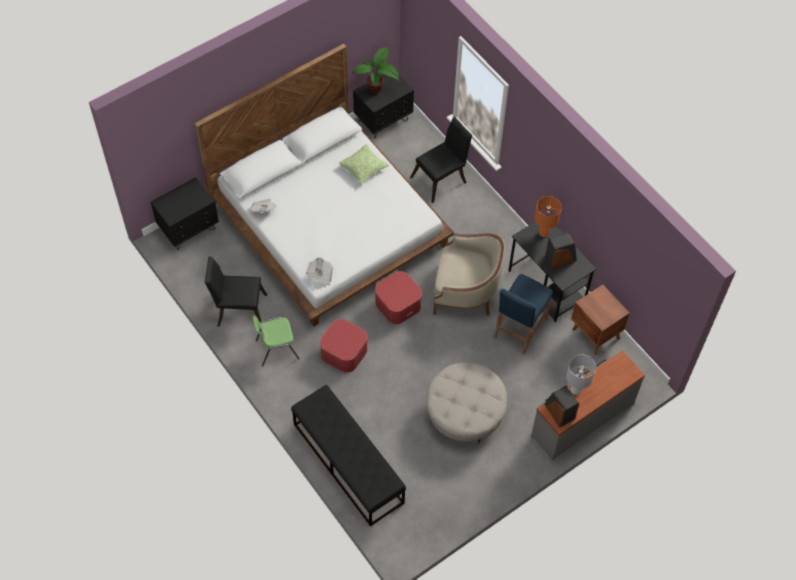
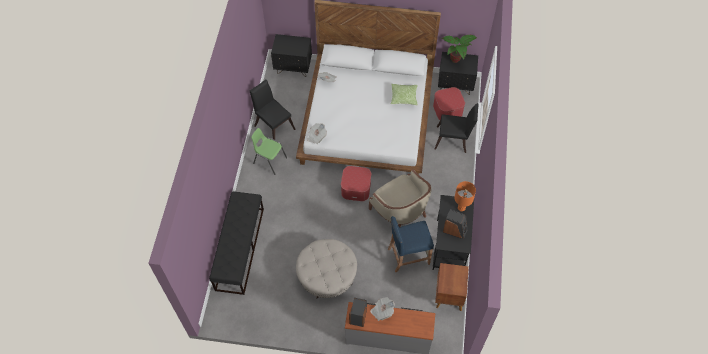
camera: 45 degrees right, 0 degrees up
(344, 352) = (301, 190): ottoman -> ottoman (447, 109)
(575, 389) = (382, 311): grey table lamp -> newspaper

